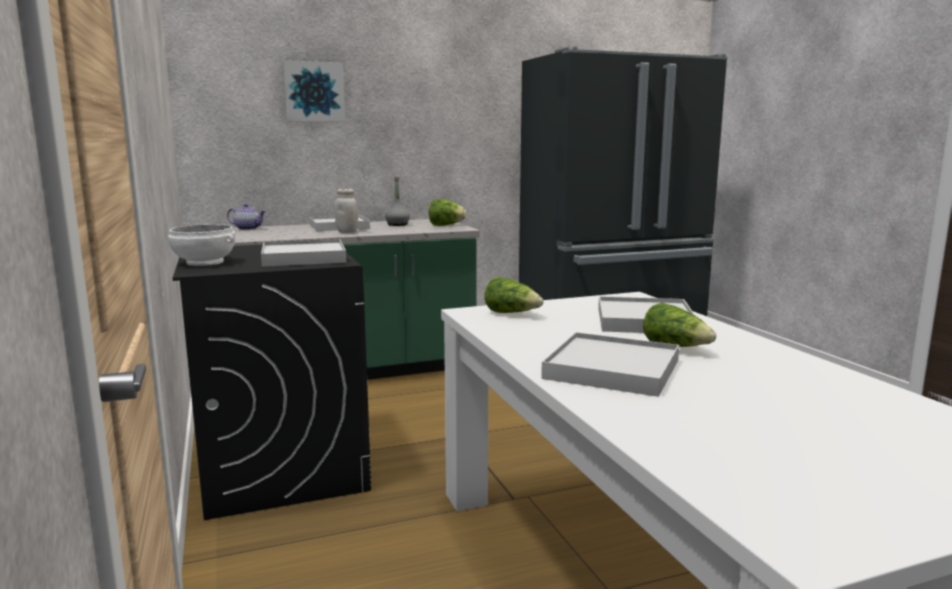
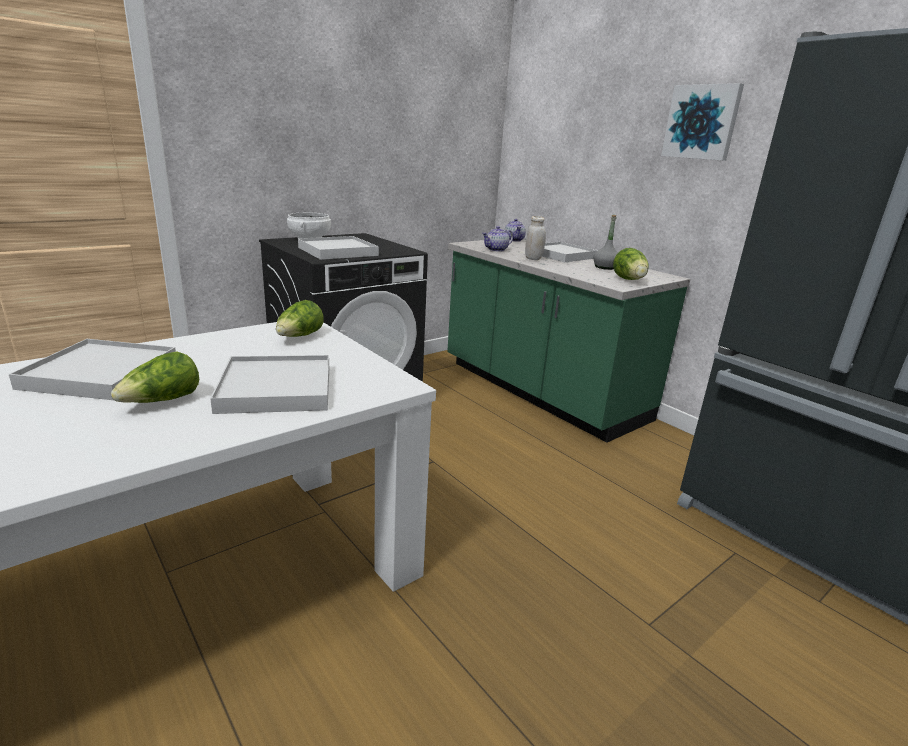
camera: 70 degrees right, 10 degrees up
(293, 235) = (496, 250): none -> teapot
(314, 92) = (594, 118): picture -> picture (702, 122)

